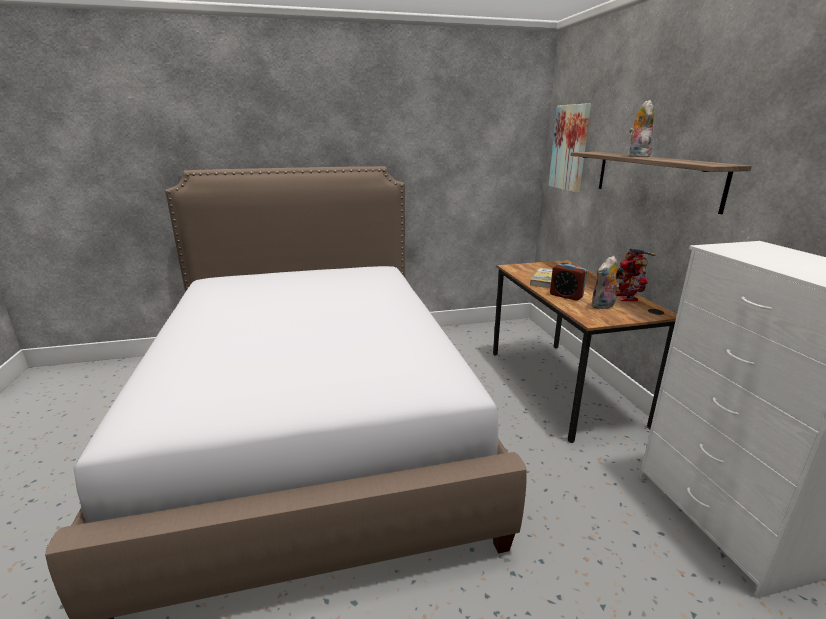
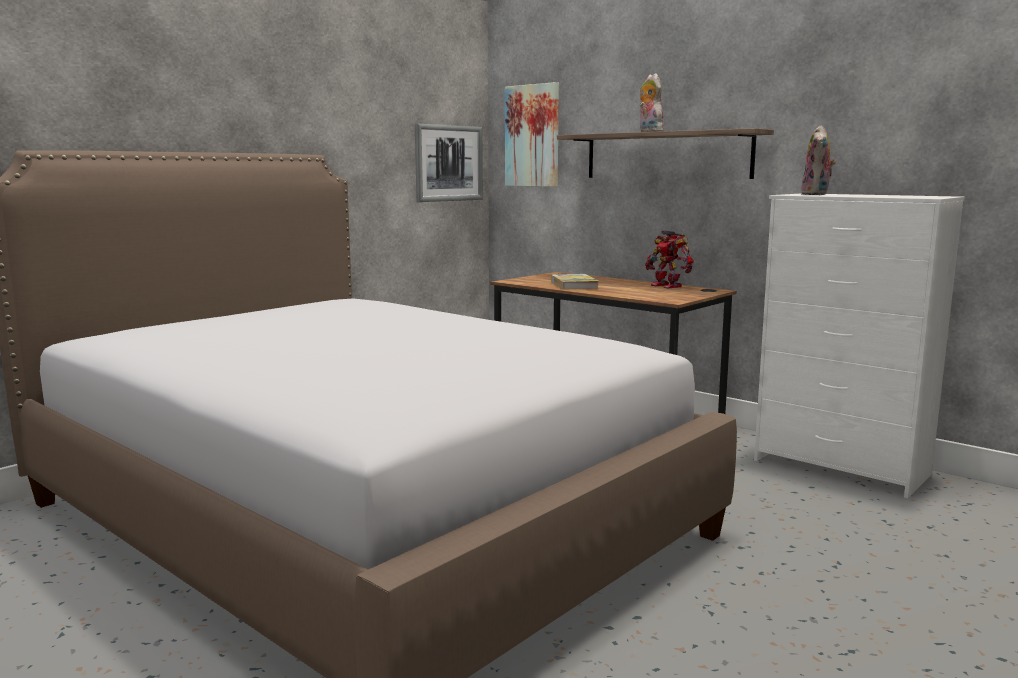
camera: 35 degrees left, 10 degrees down
(504, 167) = (448, 163): none -> picture
(566, 296) = (614, 291): alarm clock -> none
(603, 306) = (661, 292): plush toy -> plush toy (816, 194)

